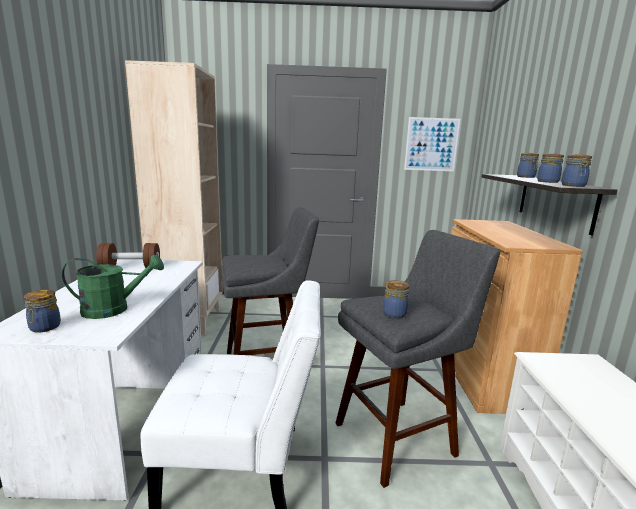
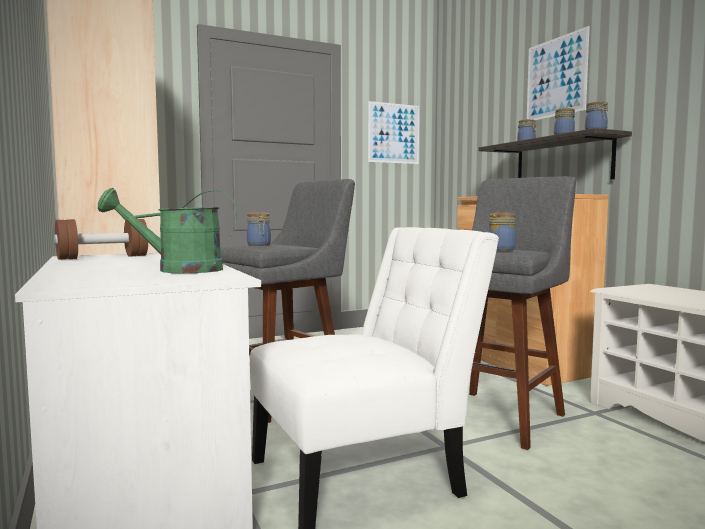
camera: 25 degrees left, 10 degrees down
(44, 328) = (116, 281): jar -> jar (259, 245)
(114, 309) = (178, 270): green watering can -> green watering can turned 150 degrees counterclockwise
(565, 111) = (556, 77): none -> picture

